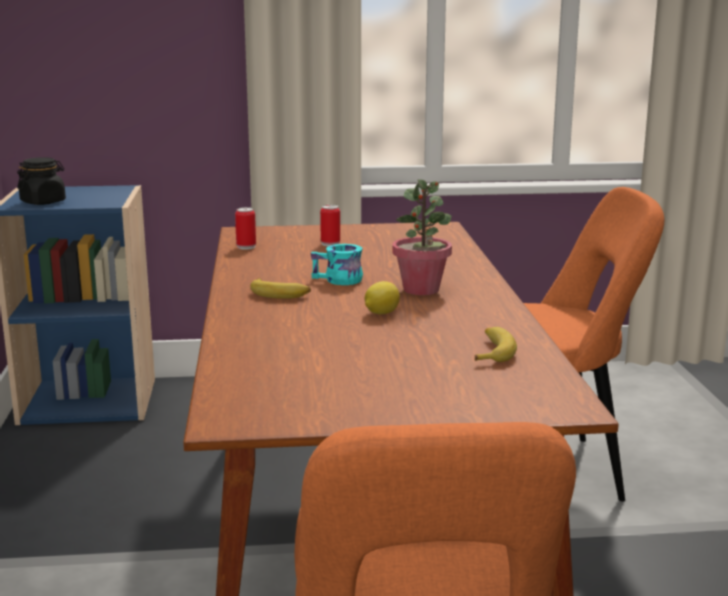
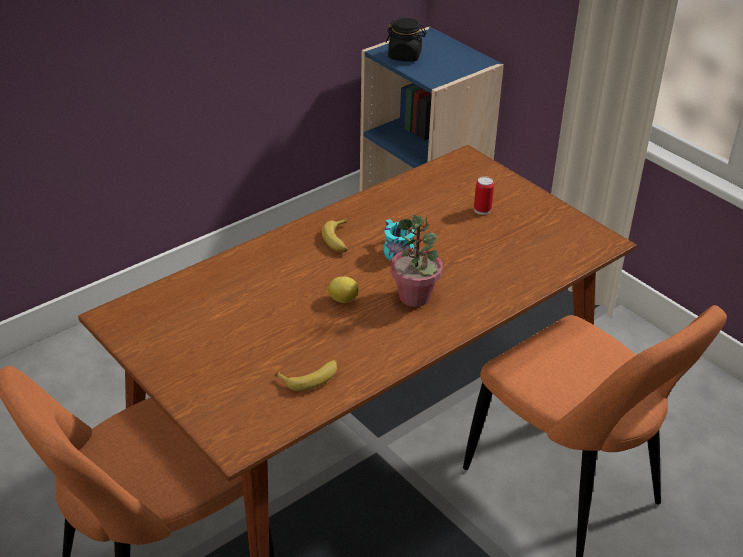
camera: 55 degrees right, 20 degrees up
(246, 247) = (428, 178): can -> none

